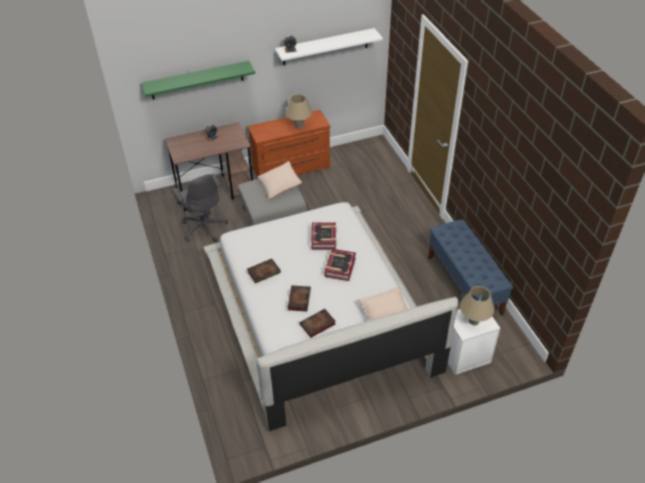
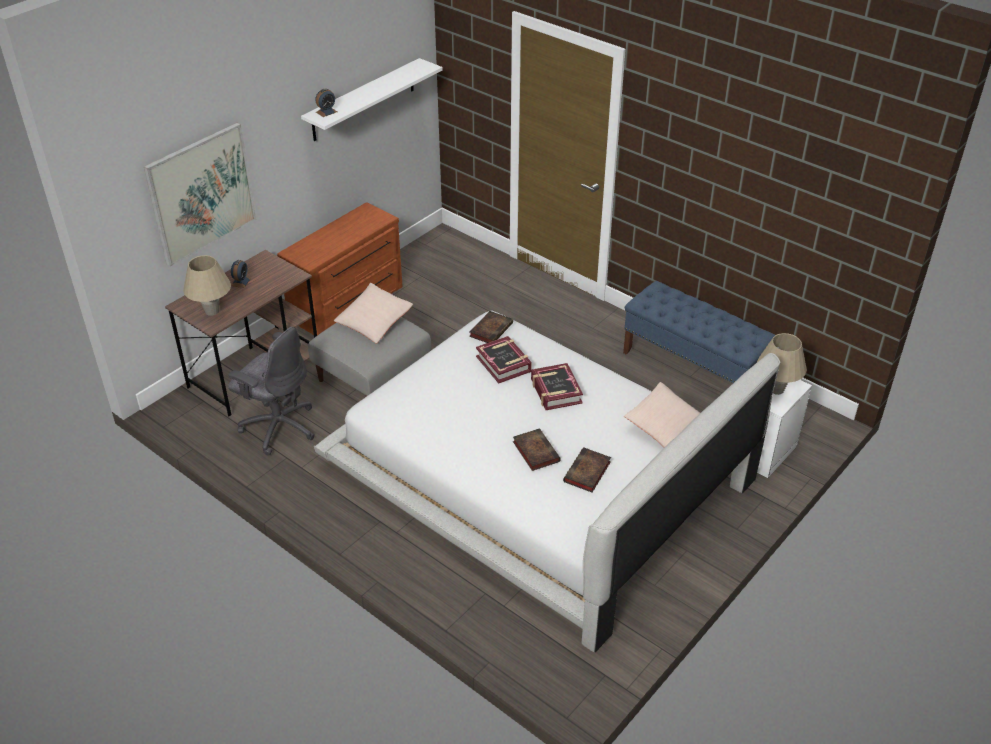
camera: 30 degrees left, 5 degrees down
(197, 80) = (201, 193): green shelf -> picture
(264, 271) = (457, 435): book -> book (491, 329)
(299, 126) = (355, 231): beige table lamp -> beige table lamp (212, 311)

